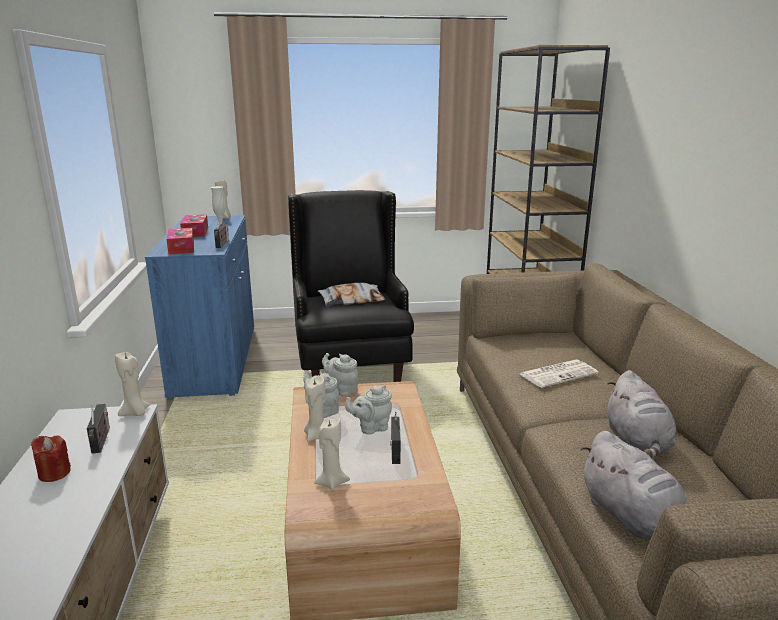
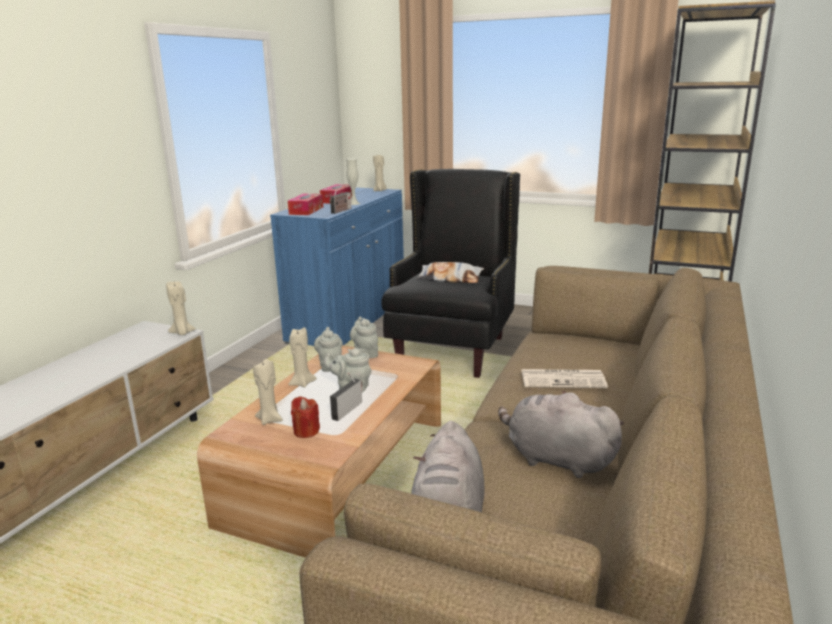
camera: 30 degrees right, 0 degrees up
(54, 473) = (93, 359): red candle -> red candle (306, 431)
(101, 441) = (141, 346): radio -> none
(637, 442) = (555, 459): grey plush toy -> grey plush toy turned 90 degrees clockwise

